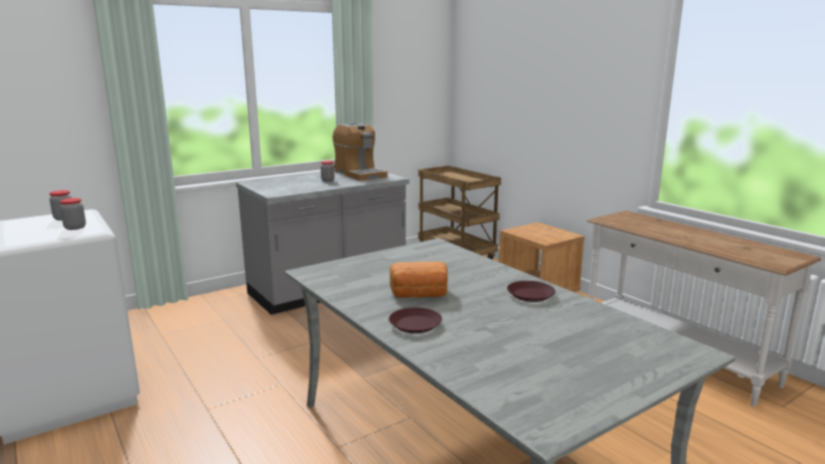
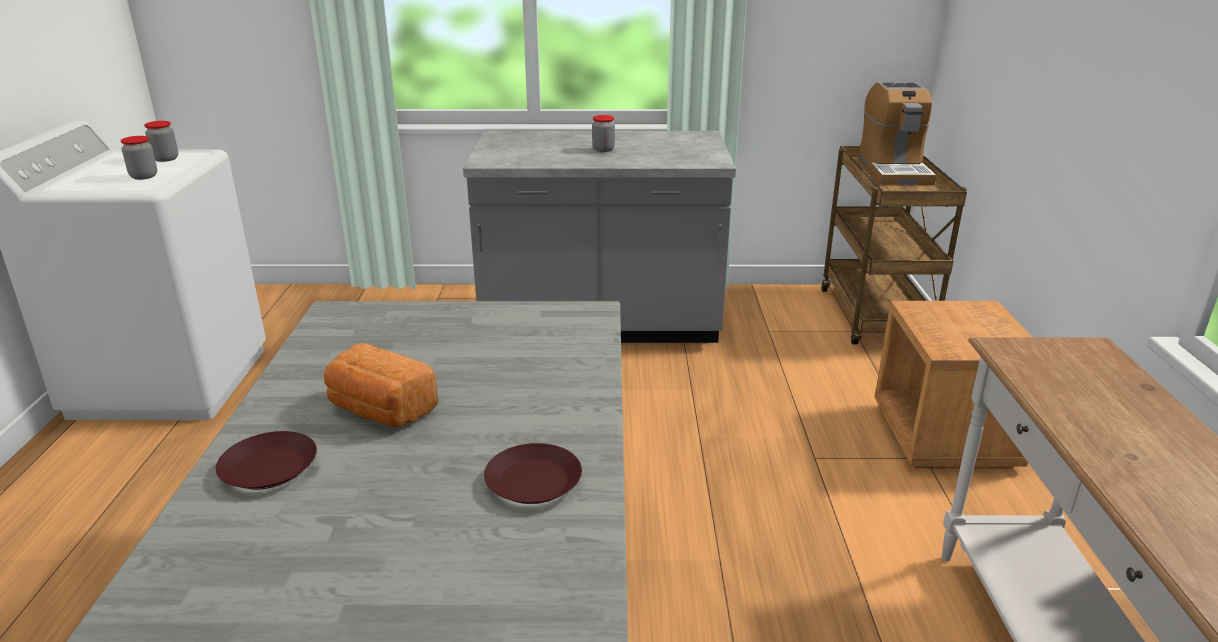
camera: 35 degrees right, 10 degrees up
(359, 174) = (675, 144): coffee machine -> coffee machine (893, 170)

